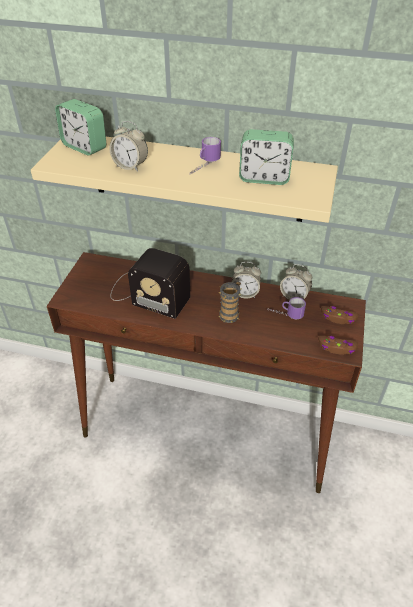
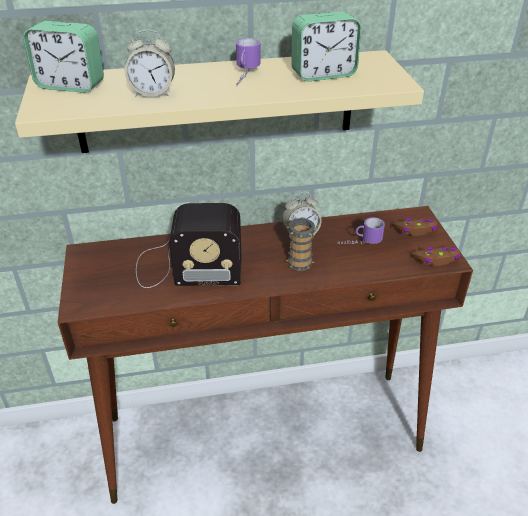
camera: 25 degrees left, 5 degrees down
(294, 296) = (355, 222): alarm clock -> none

